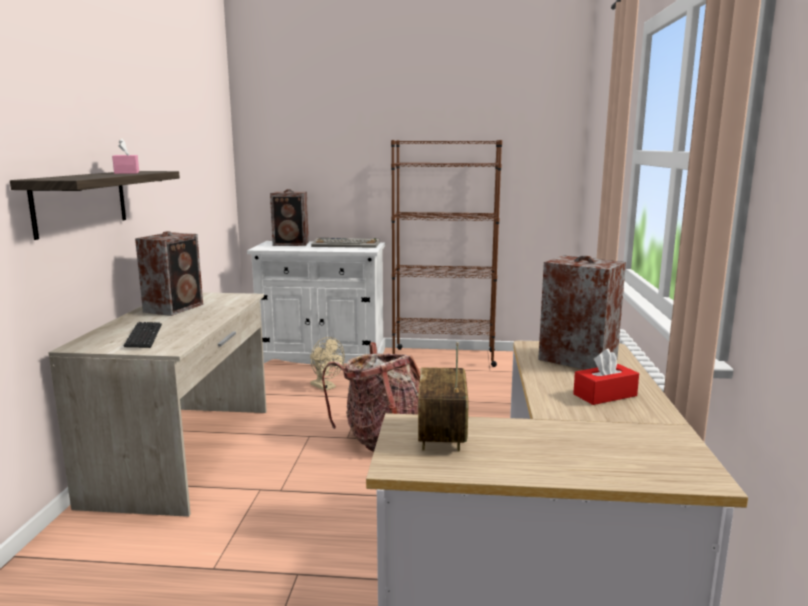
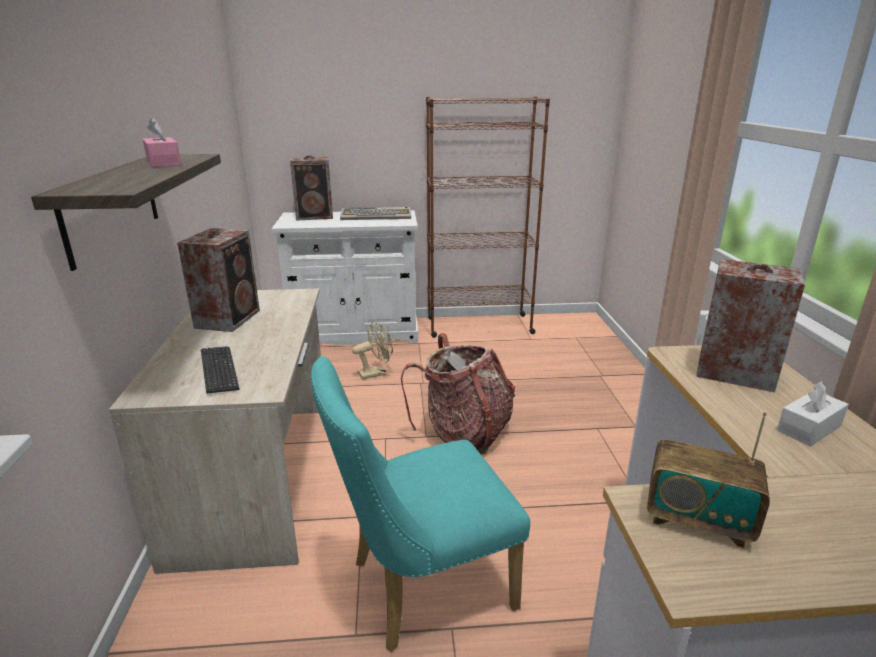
camera: 10 degrees left, 10 degrees up
(285, 543) = (420, 587): none -> turquoise chair
(326, 387) = (376, 373): beige fan -> beige fan turned 60 degrees counterclockwise
(442, 435) = (697, 519): radio -> radio turned 60 degrees counterclockwise
(605, 395) = (808, 428): red tissue box -> white tissue box

